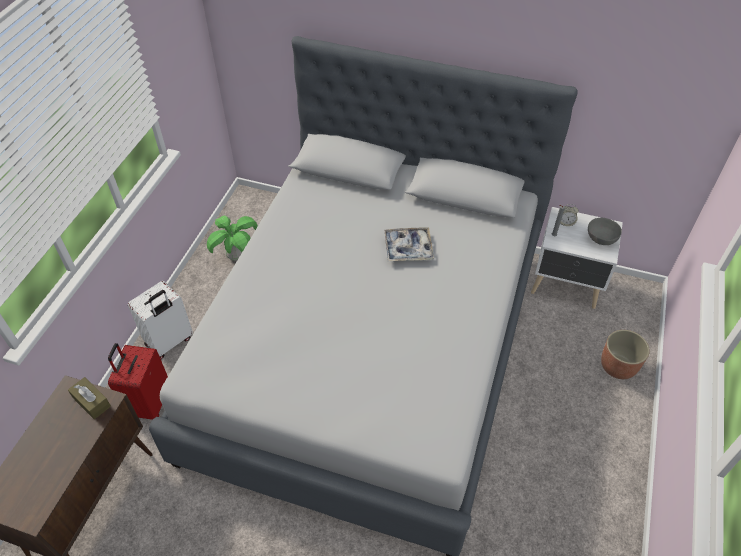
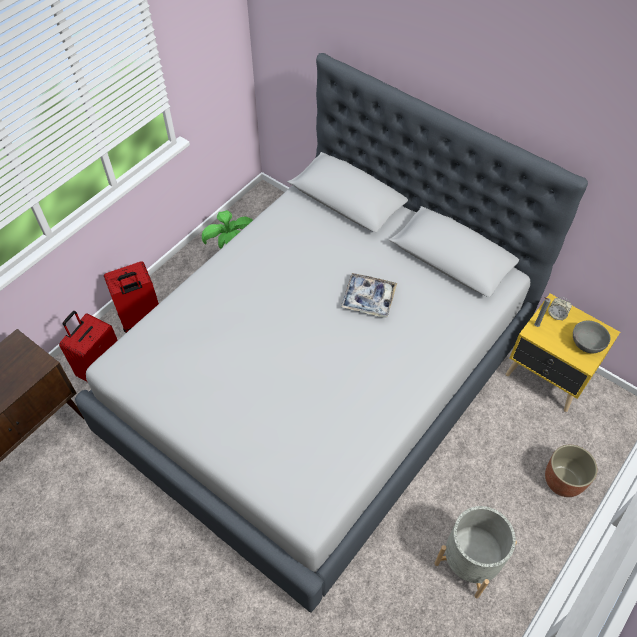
camera: 20 degrees right, 5 degrees up
(91, 402) = (28, 360): brown tissue box -> none
(169, 342) = (140, 318): white suitcase -> red suitcase
(566, 285) = (547, 378): white nightstand -> yellow nightstand
(572, 461) = (470, 561): none -> grey planter

